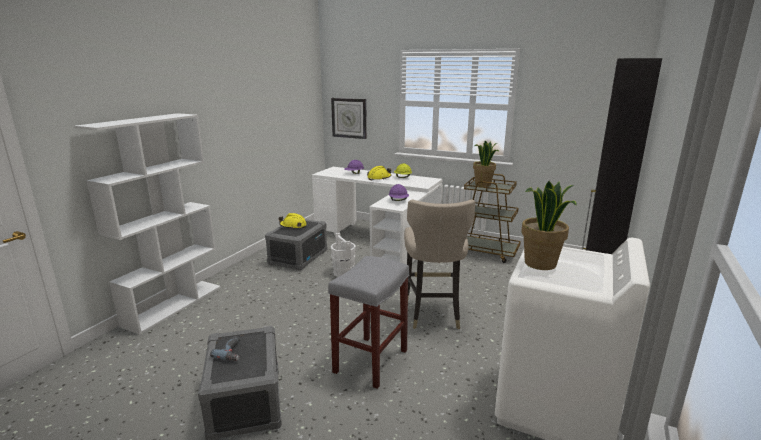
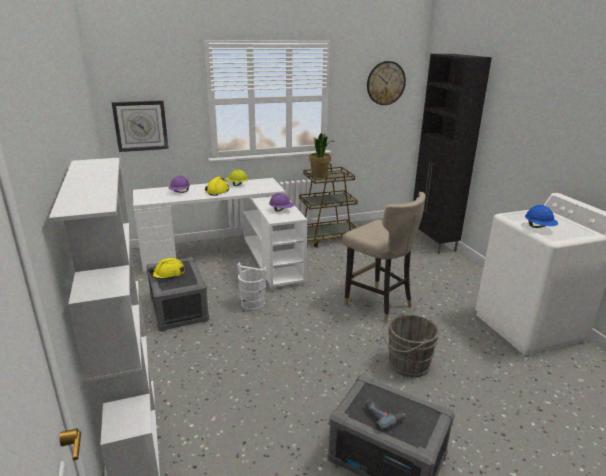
camera: 45 degrees left, 5 degrees up
(371, 362) = (406, 364): grey stool -> grey bucket
(540, 264) = (539, 228): potted plant -> blue hard hat
(589, 96) = (385, 83): none -> wall clock

